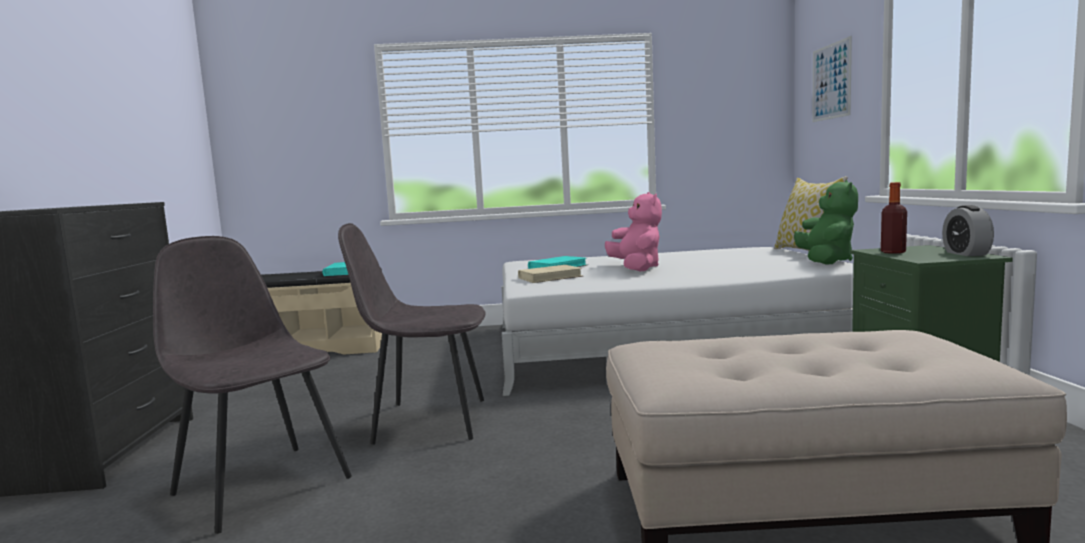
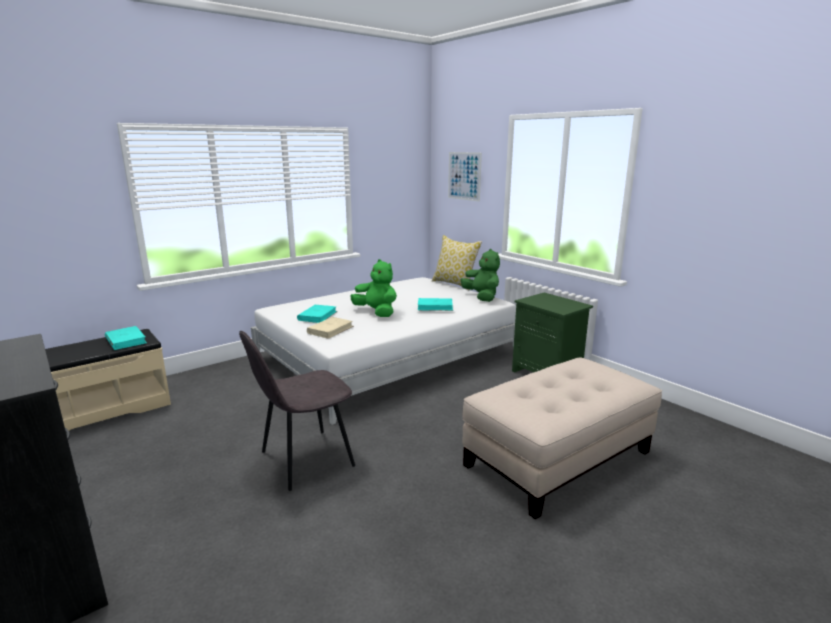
camera: 35 degrees left, 10 degrees up
(260, 484) = (249, 549): grey chair -> none
(636, 268) = (376, 312): pink plush toy -> green plush toy
(728, 266) = (435, 306): none -> turquoise book
(893, 252) = (538, 302): bottle -> none
(966, 253) = (571, 302): alarm clock -> none

